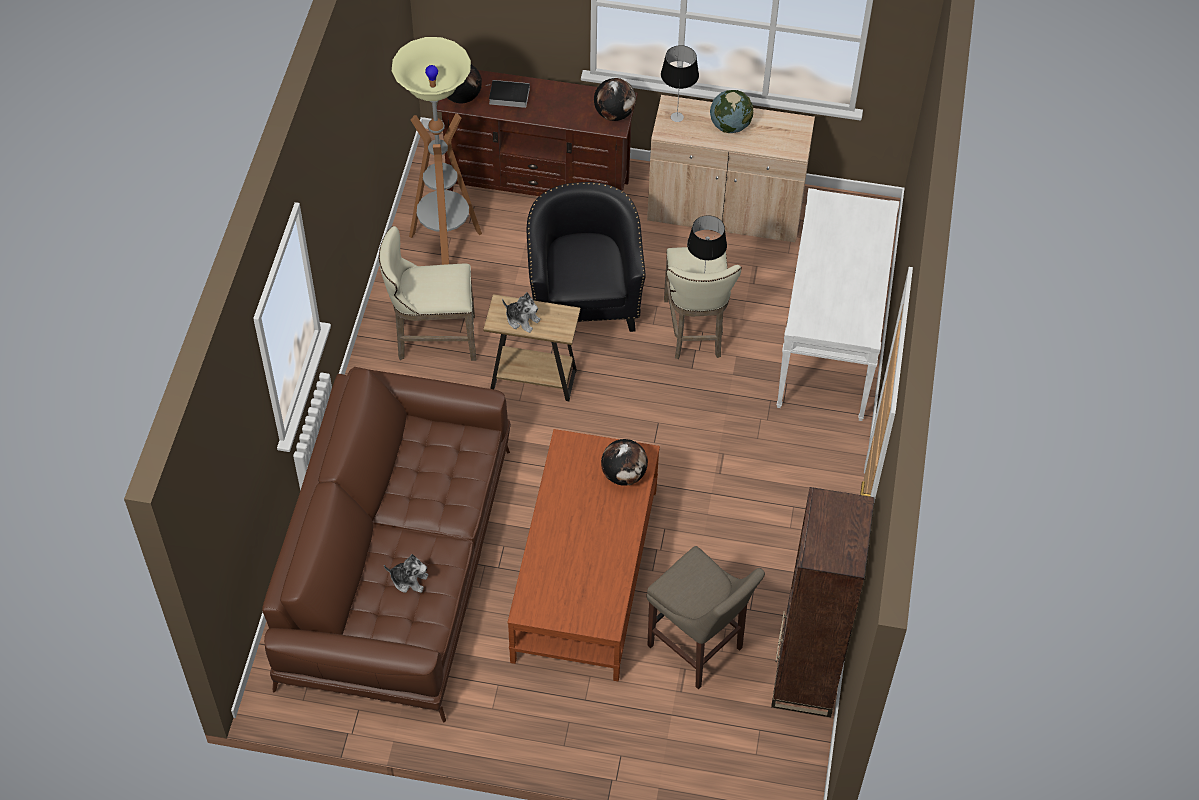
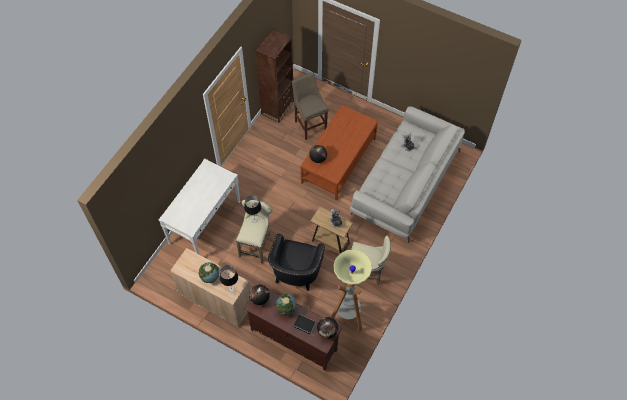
camera: 160 degrees left, 5 degrees up
(397, 564) = (405, 183): brown sofa -> white sofa
(555, 112) = (286, 308): none -> globe

